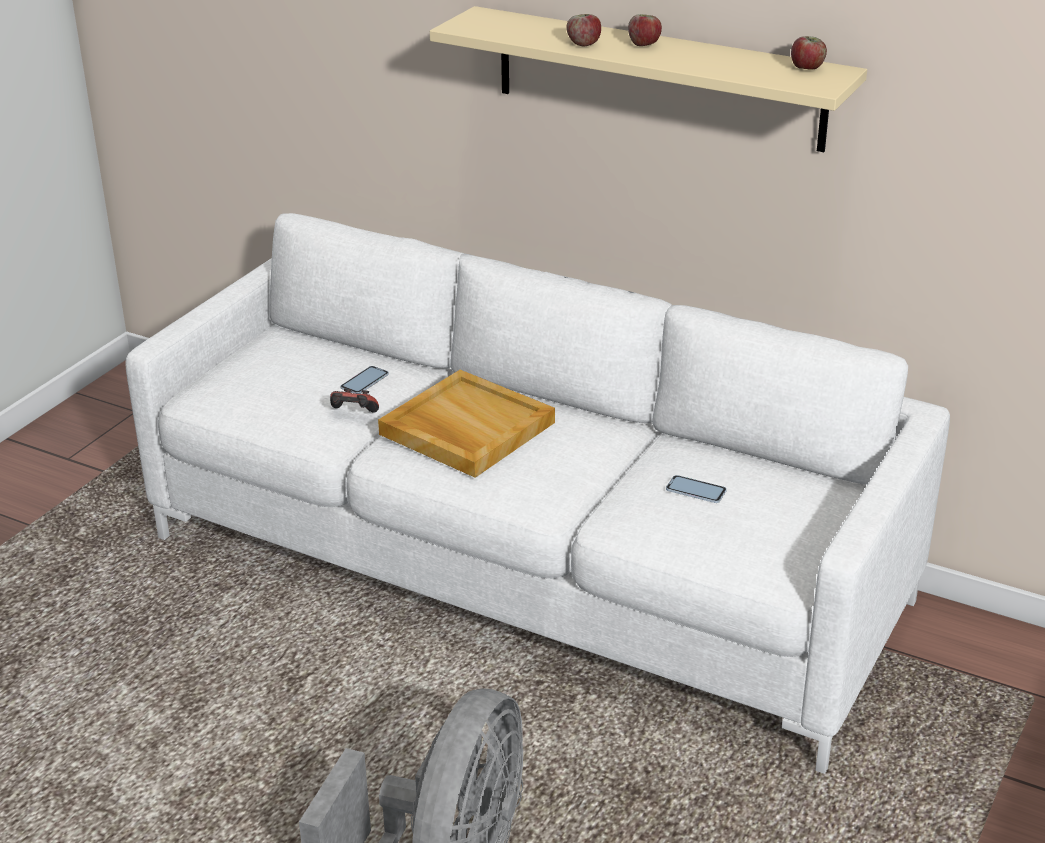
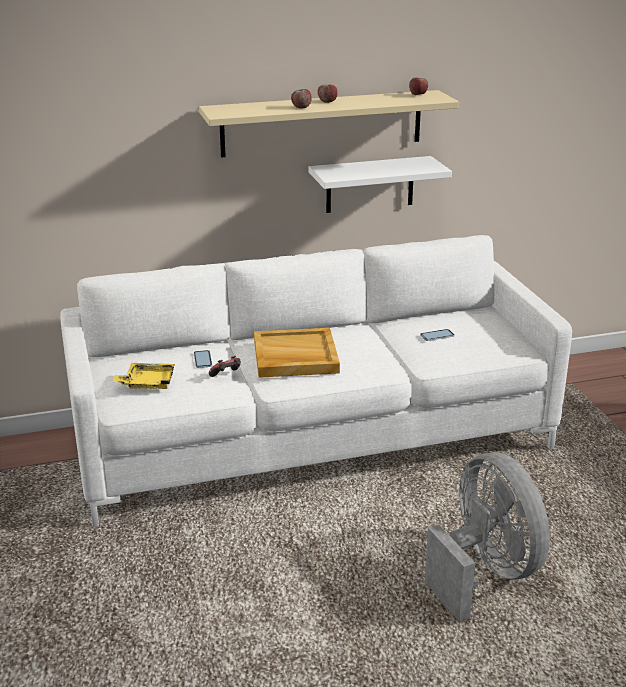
camera: 45 degrees left, 5 degrees down
(262, 382) = (147, 383): none -> yellow tray
(734, 203) = (370, 184): none -> white shelf

